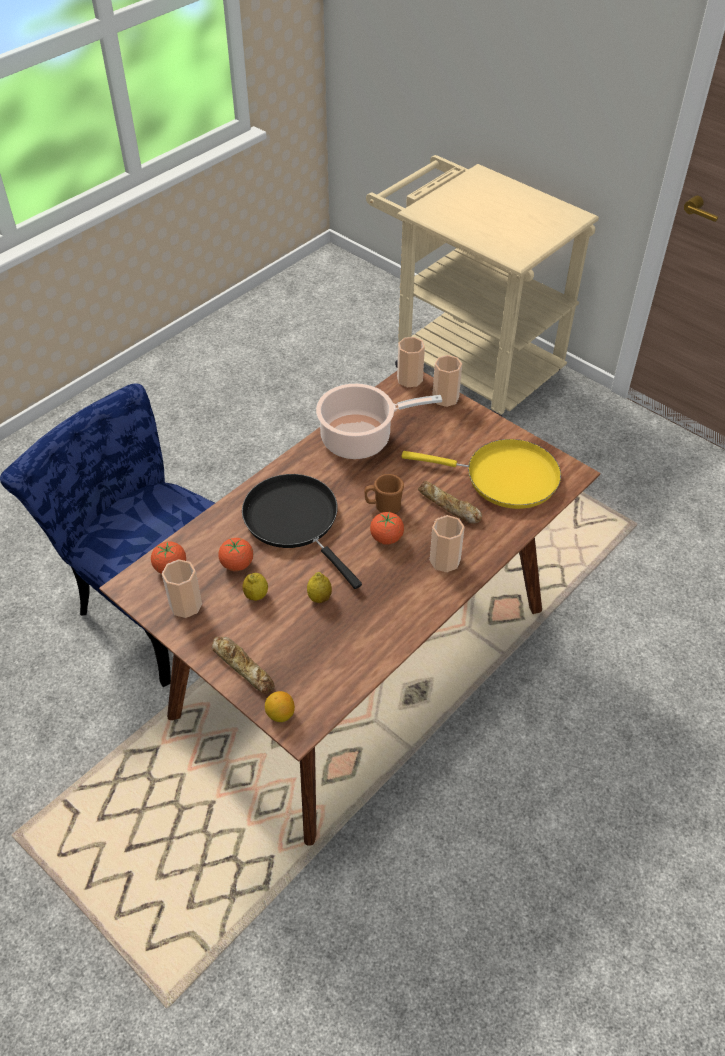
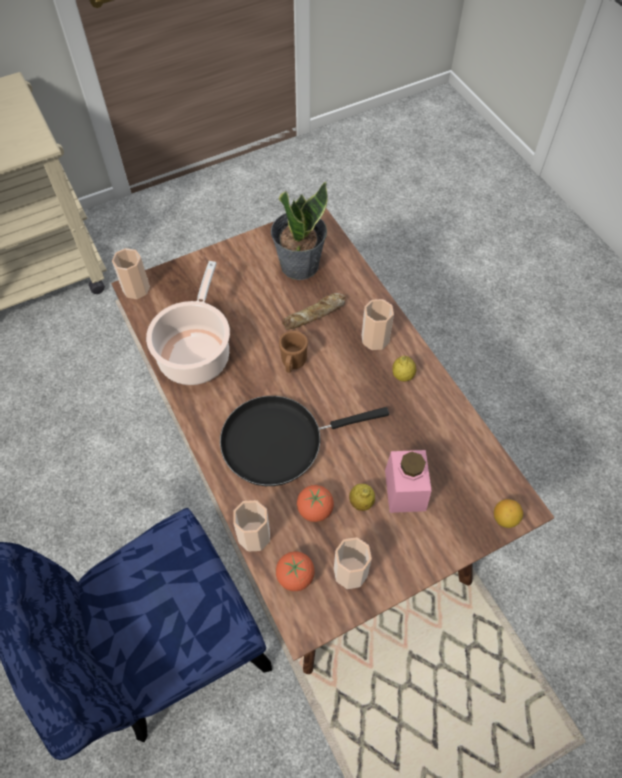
camera: 70 degrees left, 10 degrees up
(243, 667) = (443, 536): bread -> none
(281, 625) = (405, 490): none -> pink jar
(319, 597) = (382, 448): lemon -> lemon (402, 376)
(386, 538) = (332, 373): tomato -> none
(445, 398) = (178, 270): cup -> cup (254, 536)
(504, 477) = (299, 264): yellow frying pan -> potted plant

